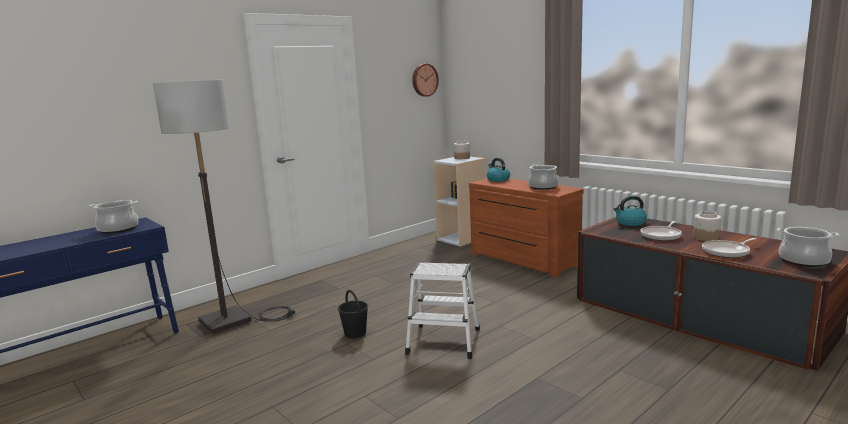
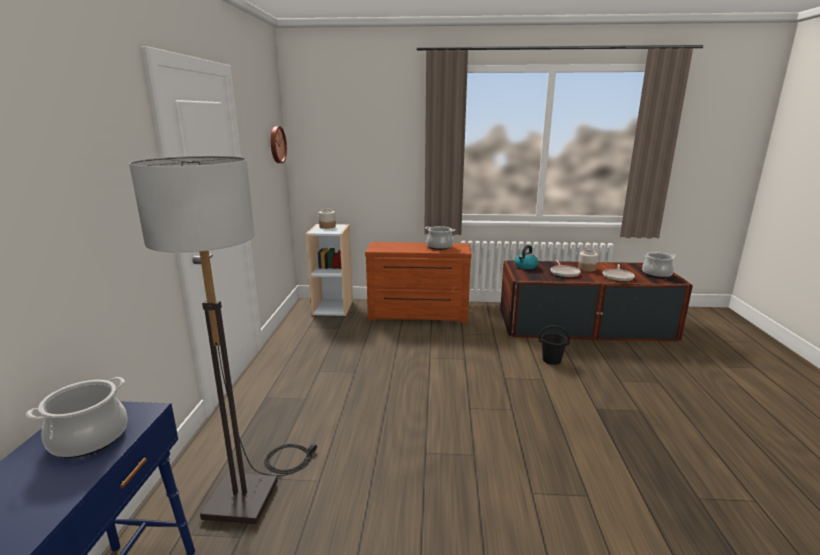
camera: 45 degrees left, 5 degrees up
(355, 333) = (413, 438): black bucket -> black bucket (552, 360)
(444, 340) = (493, 409): white step ladder -> none
(498, 179) = (384, 244): kettle -> none

